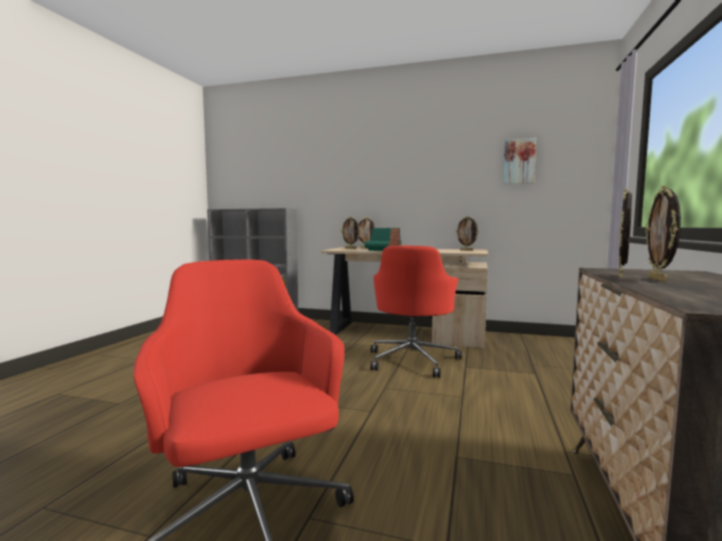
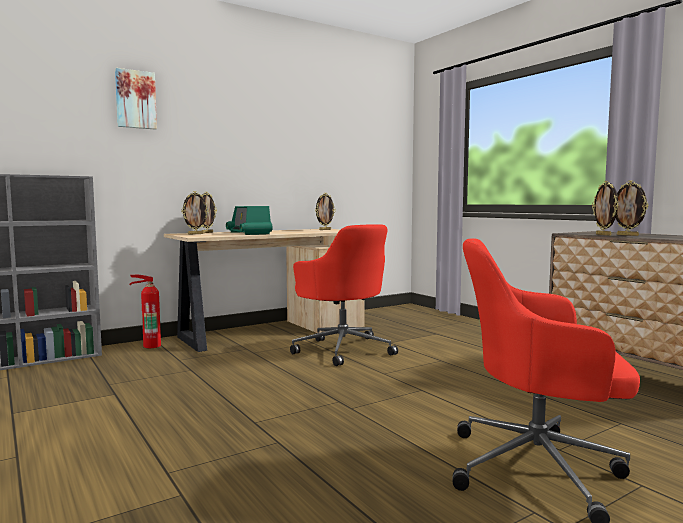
camera: 50 degrees left, 0 degrees up
(320, 324) = (151, 345): none -> fire extinguisher
(519, 161) = (350, 139): picture -> picture (135, 99)

